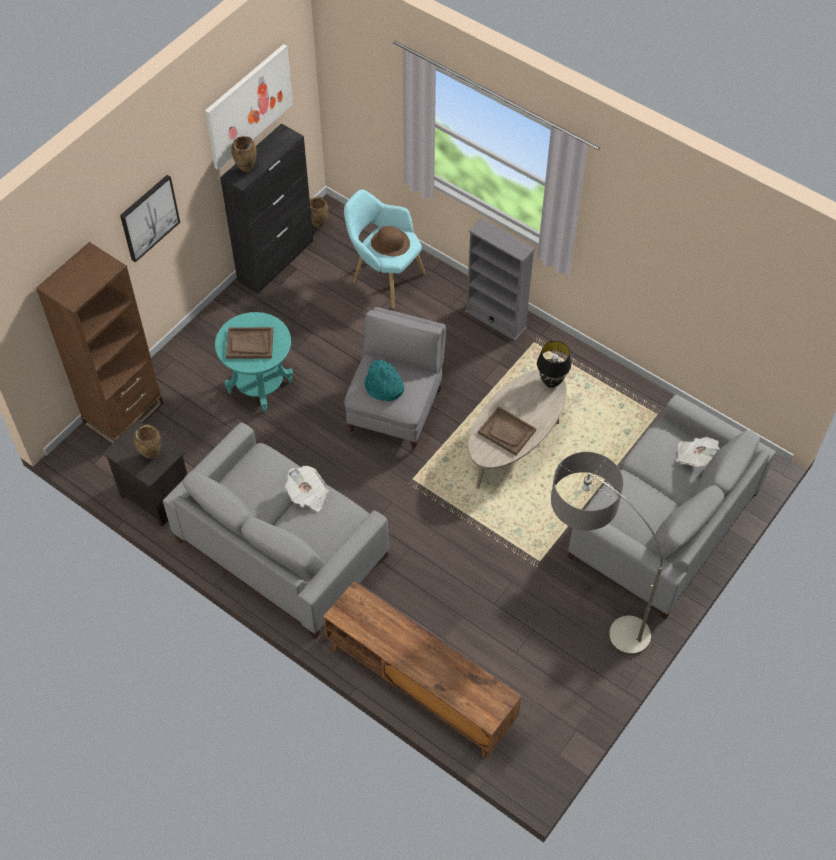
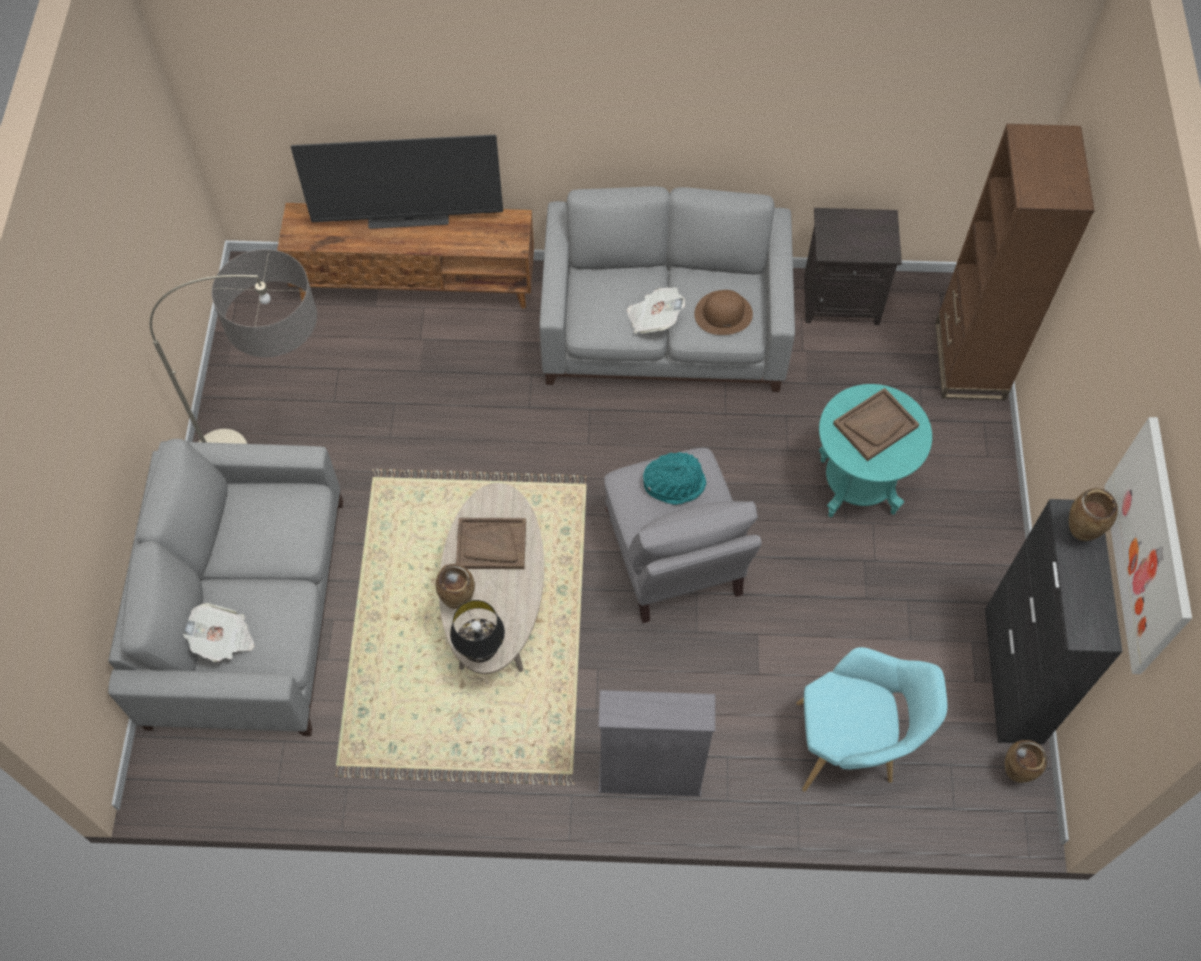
camera: 145 degrees right, 5 degrees up
(149, 217) = (1096, 344): picture -> none
(151, 455) = (845, 236): brown vase -> brown vase (459, 602)
(390, 243) = (853, 715): brown hat -> brown hat (723, 313)
(413, 661) = (408, 220): none -> television

